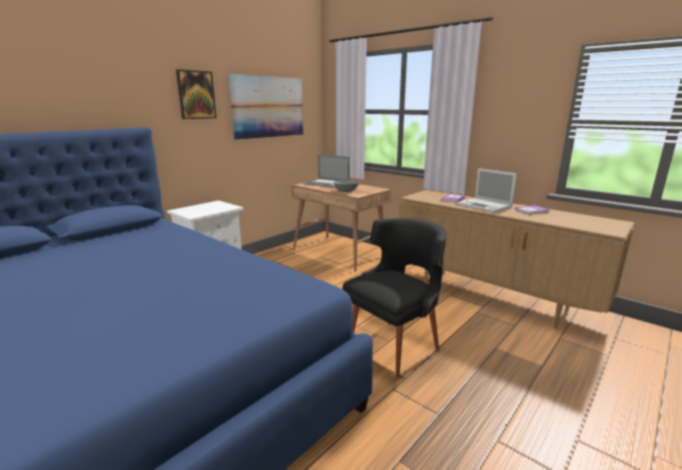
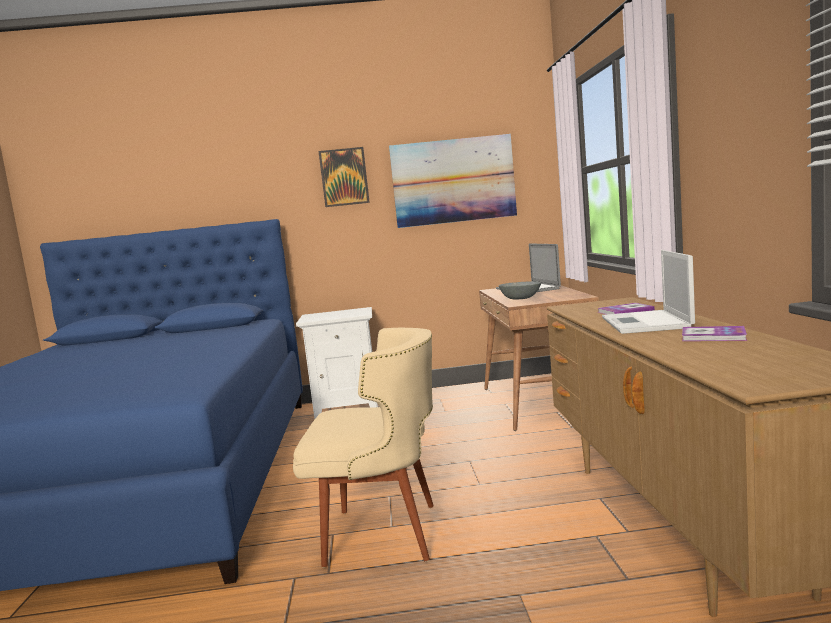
camera: 45 degrees right, 10 degrees down
(392, 347) = (381, 535): black chair -> beige chair

